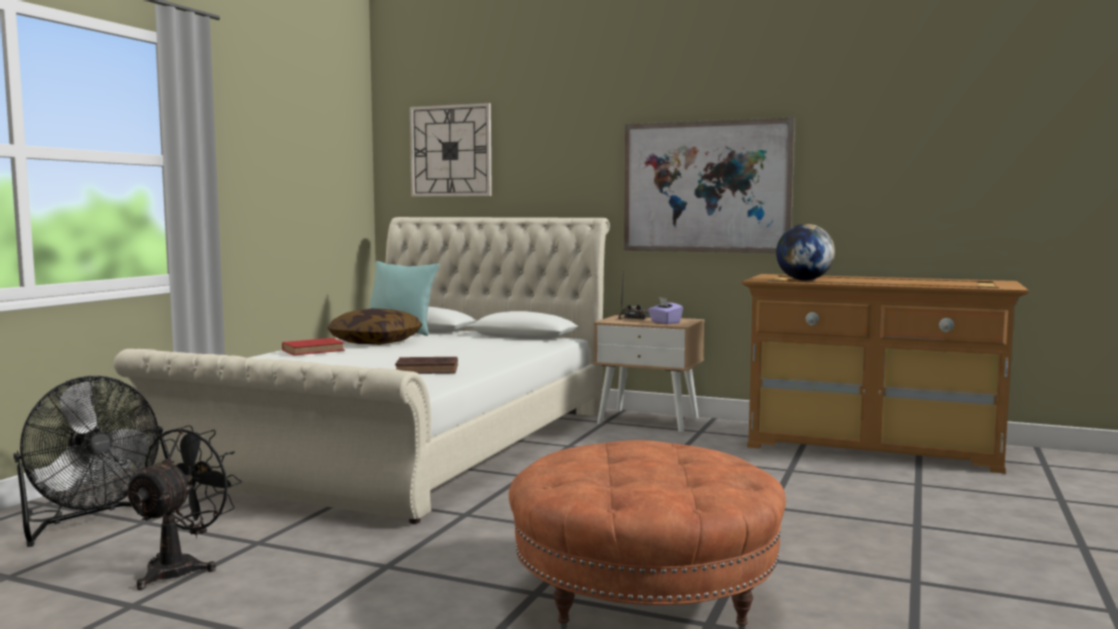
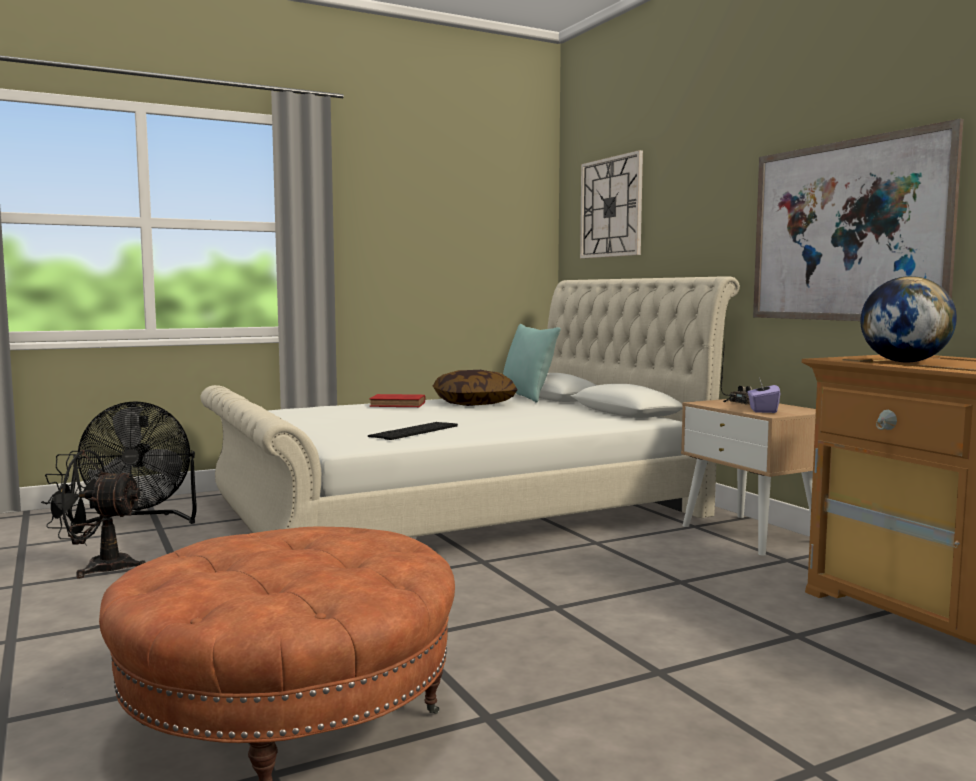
camera: 40 degrees right, 0 degrees up
(182, 567) = (98, 567): black fan -> black fan turned 150 degrees counterclockwise
(429, 370) = (415, 431): brown book -> keyboard

